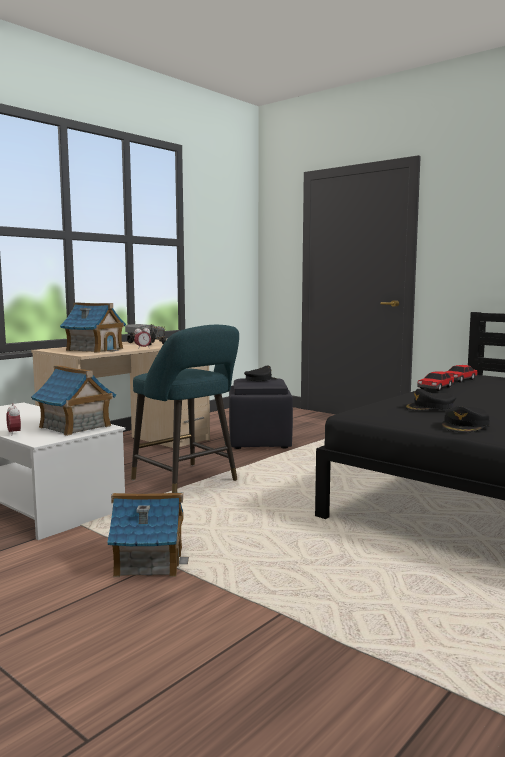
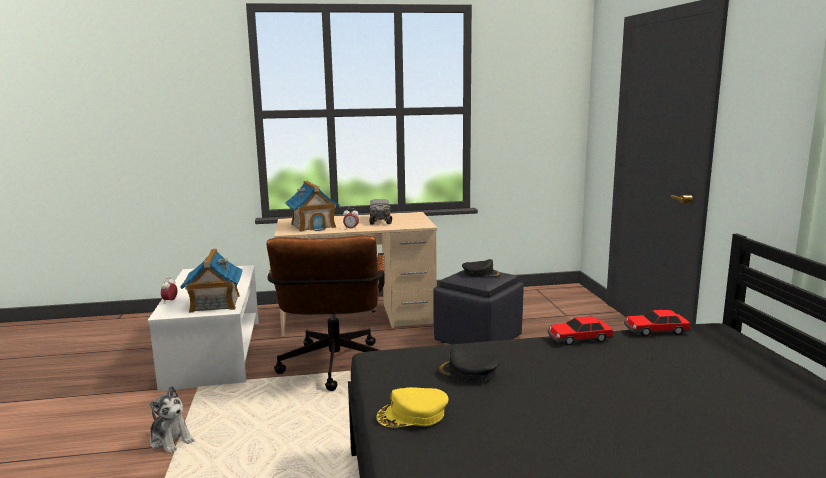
camera: 40 degrees right, 5 degrees up
(148, 562) = (171, 440): toy house -> plush toy
(187, 482) = (334, 369): turquoise stool -> brown office chair
(465, 426) = (412, 415): black cap -> yellow cap

